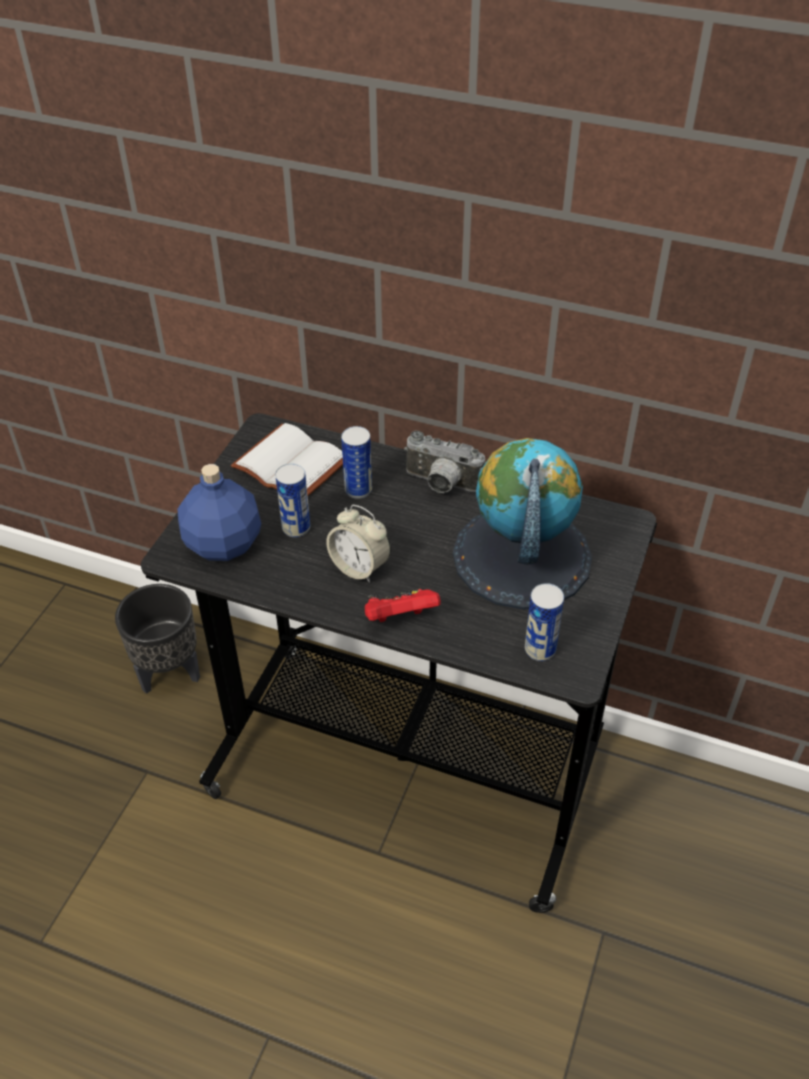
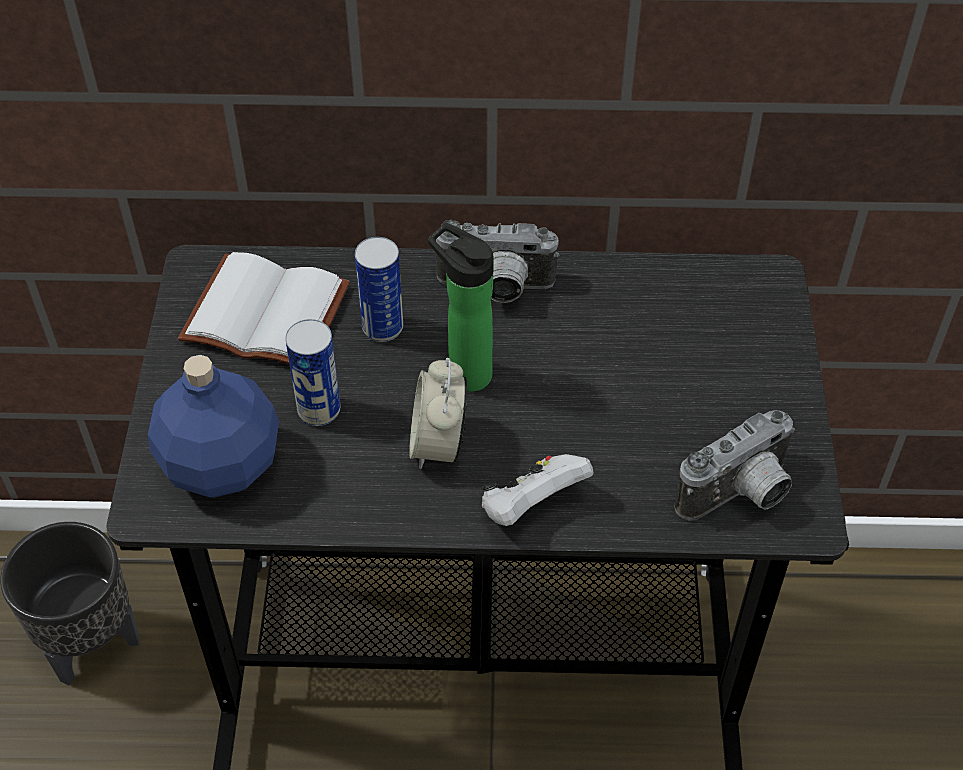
camera: 20 degrees left, 5 degrees up
(359, 567) = (438, 444): alarm clock -> alarm clock turned 75 degrees clockwise
(397, 529) = (464, 372): none -> bottle
(400, 618) = (531, 506): red game controller -> white game controller
(521, 556) = (653, 366): globe -> none
(540, 649) = (740, 496): can -> camera

